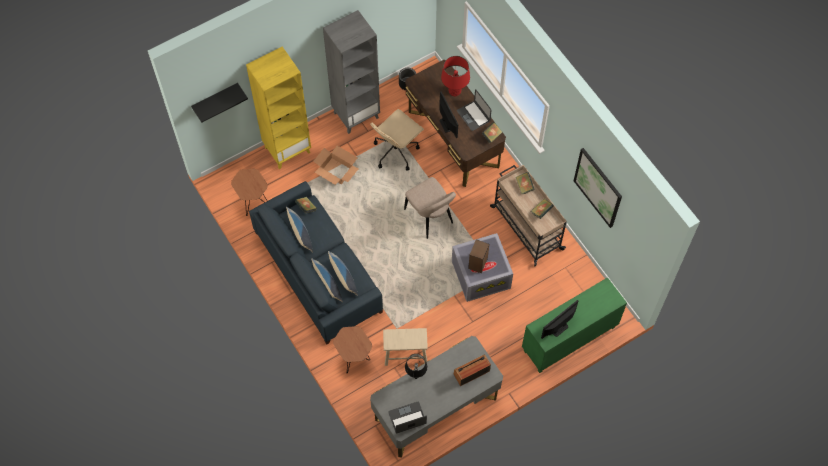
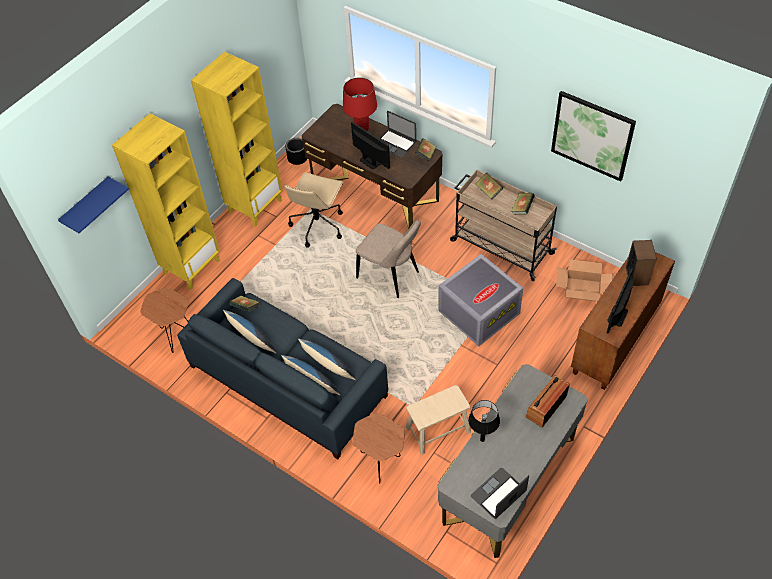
camera: 20 degrees left, 10 degrees down
(215, 99) = (87, 206): black shelf -> blue shelf
(336, 171) = (259, 268): cardboard box -> cardboard box (582, 289)
(356, 115) = (255, 206): grey bookcase -> yellow bookcase
(478, 263) = (477, 291): speaker -> speaker (637, 276)
(569, 340) = (615, 341): green cabinet -> brown cabinet

